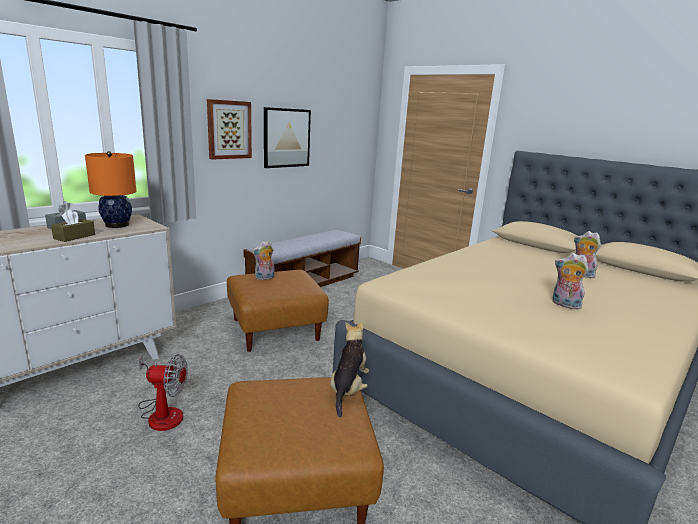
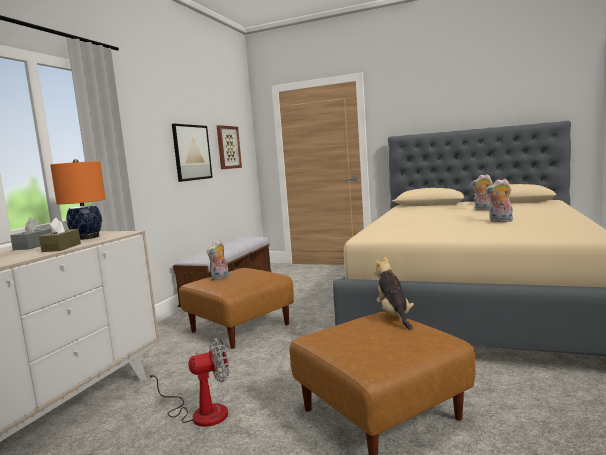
camera: 20 degrees left, 10 degrees down
(229, 129) = (147, 145): picture -> picture (228, 147)

